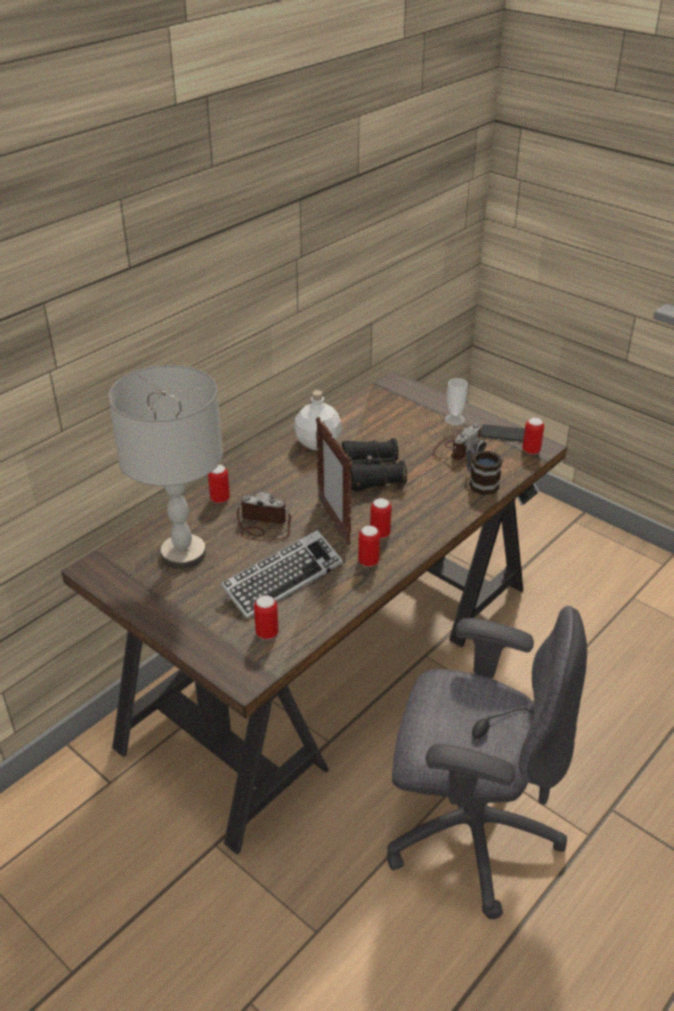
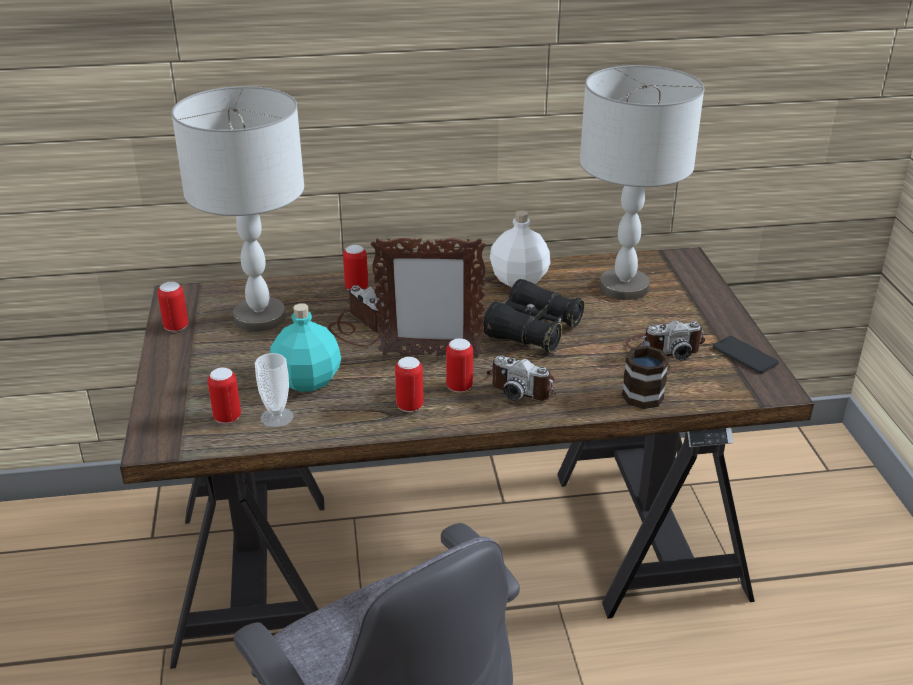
camera: 40 degrees right, 5 degrees down
(282, 579) = (308, 380): keyboard -> turquoise bottle
(334, 522) = (430, 355): picture frame -> picture frame turned 105 degrees counterclockwise
(386, 419) = (623, 288): none -> grey table lamp
(414, 513) = (523, 386): none -> camera
(454, 419) = (704, 318): cup -> cup (277, 417)
(531, 451) = (756, 387): can -> can (176, 327)

